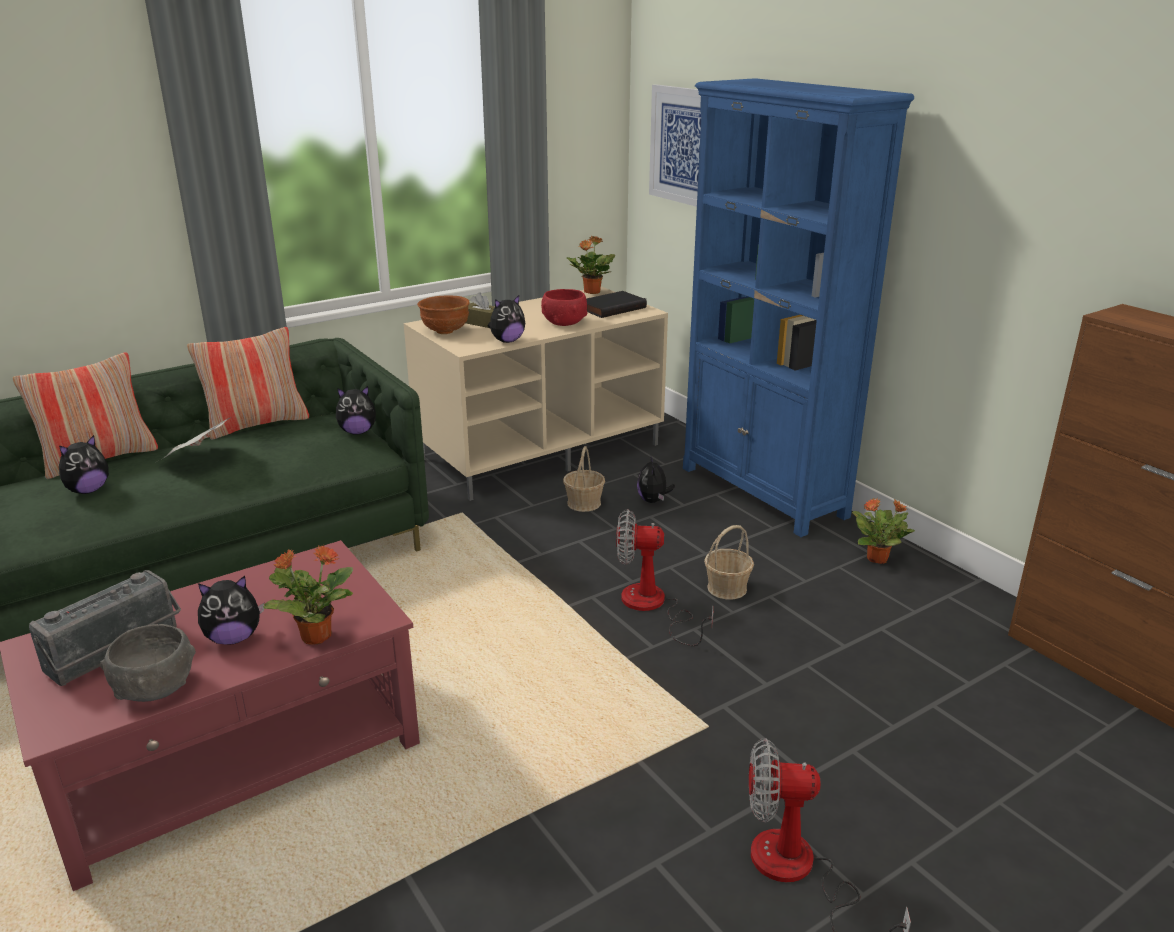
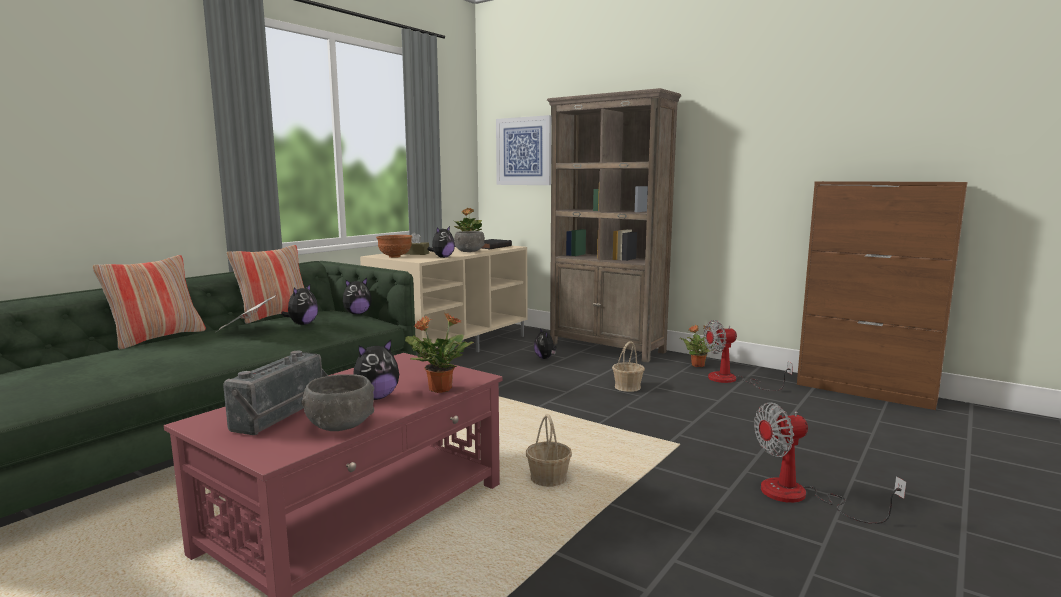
camera: 20 degrees left, 15 degrees down
(88, 490) = (165, 350): plush toy -> plush toy (302, 324)
(564, 323) = (469, 251): red bowl -> grey bowl
(584, 503) = (502, 364): basket -> basket (548, 479)
(653, 606) = (591, 400): fan -> fan (732, 380)
(763, 492) = (607, 348): blue bookcase -> brown bookcase

